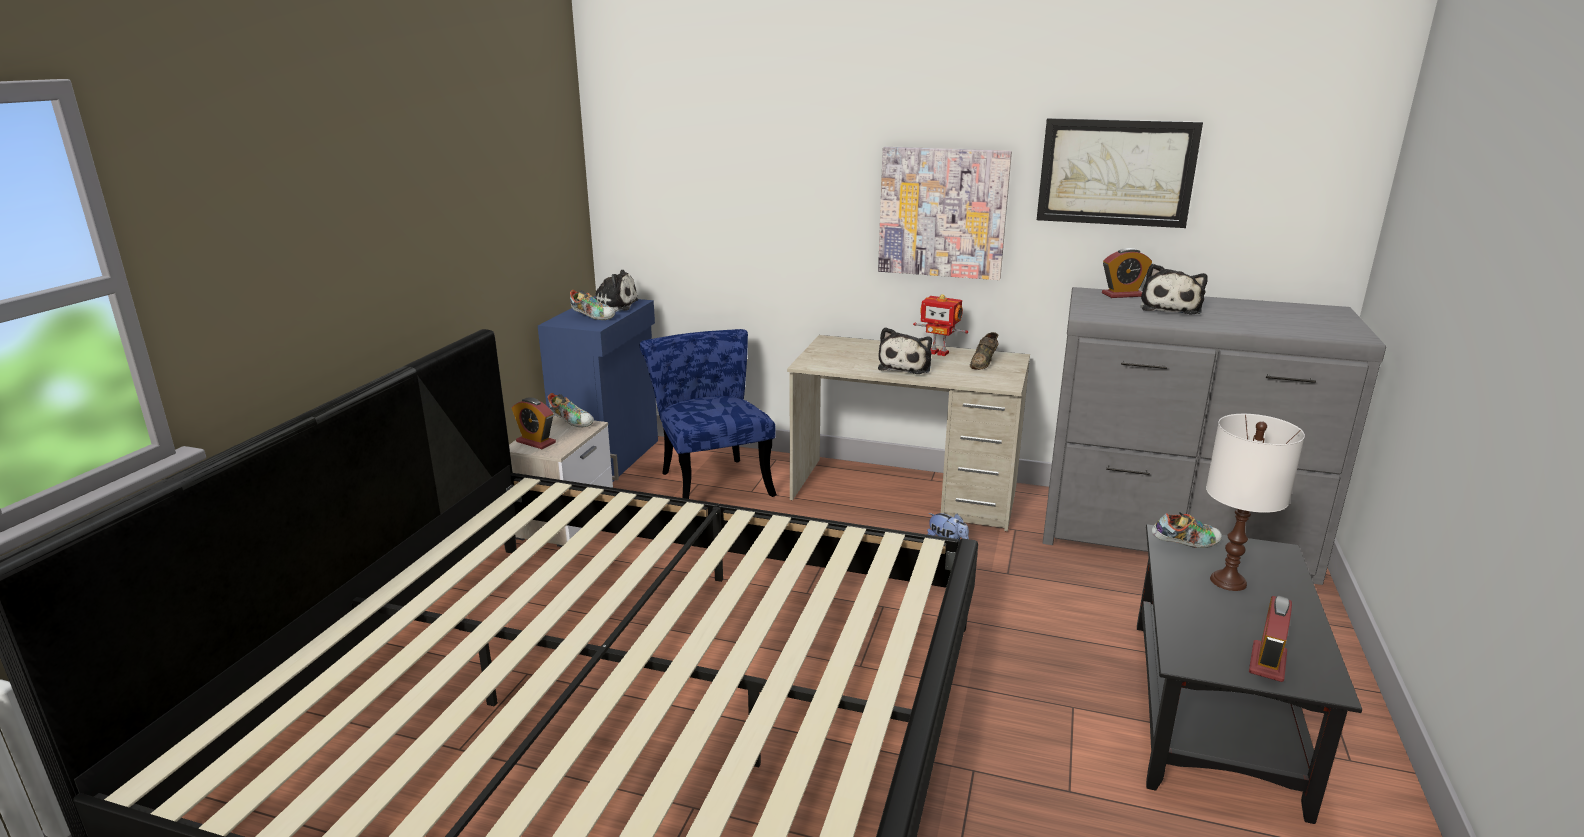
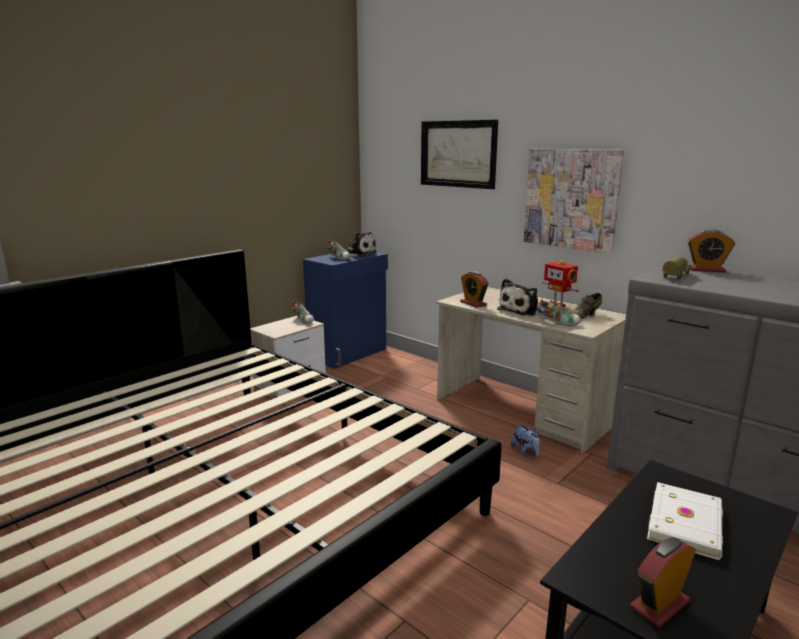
camera: 25 degrees right, 5 degrees down
(536, 442) = (271, 327): alarm clock -> alarm clock (473, 303)
(712, 480) = (397, 377): blue chair -> none
(1105, 308) = (674, 276): none -> toy truck
(1116, 172) = (710, 166): picture -> picture (458, 154)
(1170, 308) = (738, 281): plush toy -> none
(1185, 544) = (672, 483): shoe -> shoe (557, 323)
(1228, 581) = (687, 523): white table lamp -> white book

